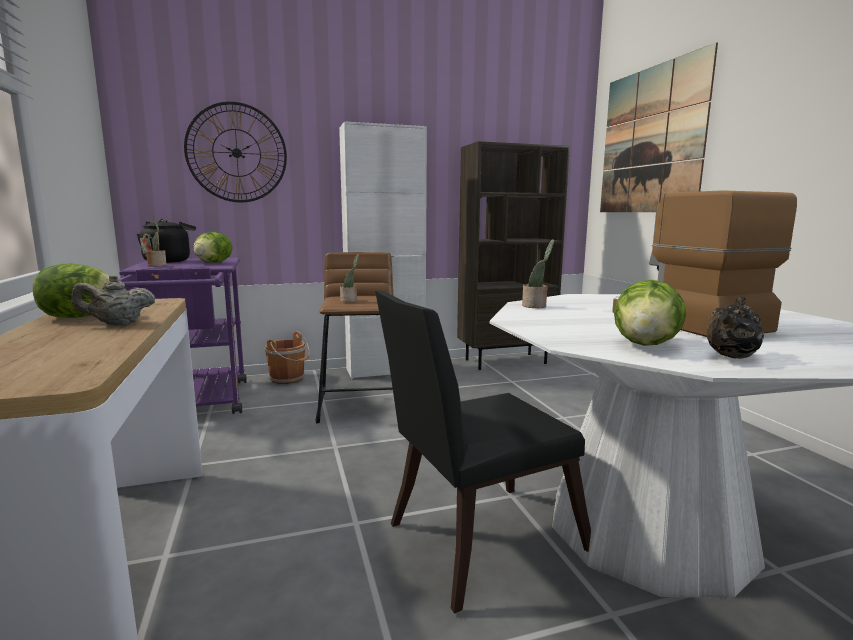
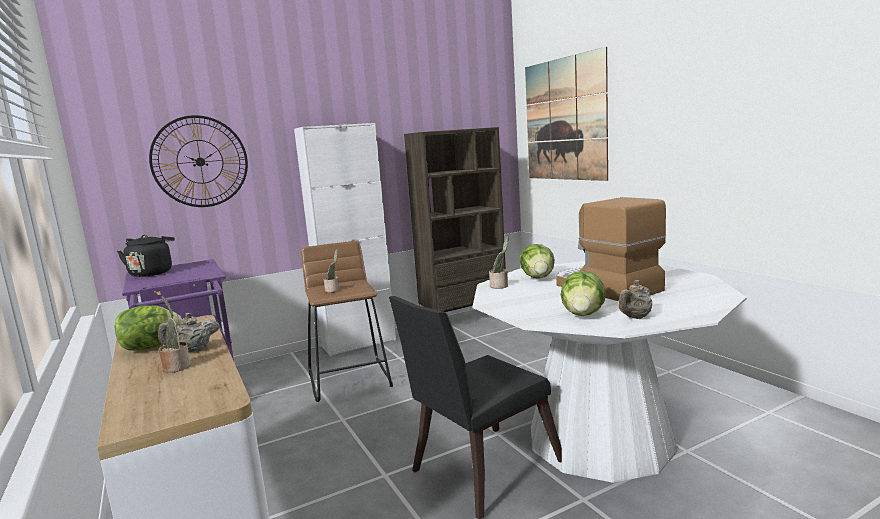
camera: 10 degrees left, 0 degrees up
(157, 265) = (149, 280): potted plant -> potted plant (176, 367)
(213, 262) = (198, 270): lettuce -> lettuce (538, 278)
(288, 379) = (271, 365): brown bucket -> none
(731, 357) = (635, 317): black teapot -> beige teapot

